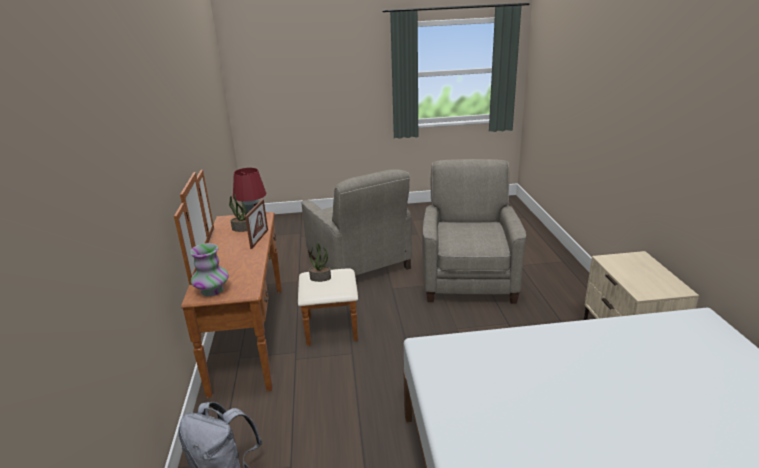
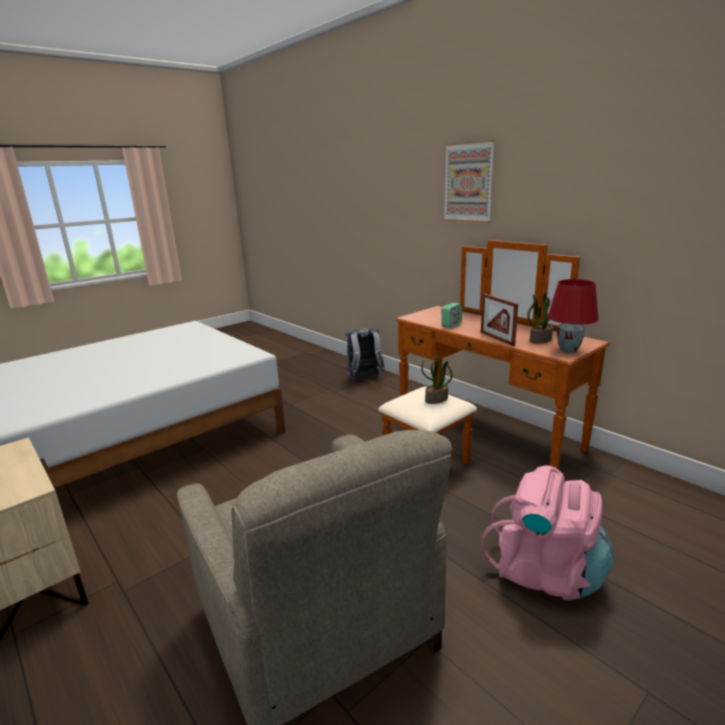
camera: 145 degrees right, 5 degrees down
(148, 148) = (468, 182): none -> picture
(212, 291) = (436, 312): vase -> none
(248, 265) = (451, 325): none -> alarm clock
(359, 264) = (545, 572): beige armchair -> pink backpack

